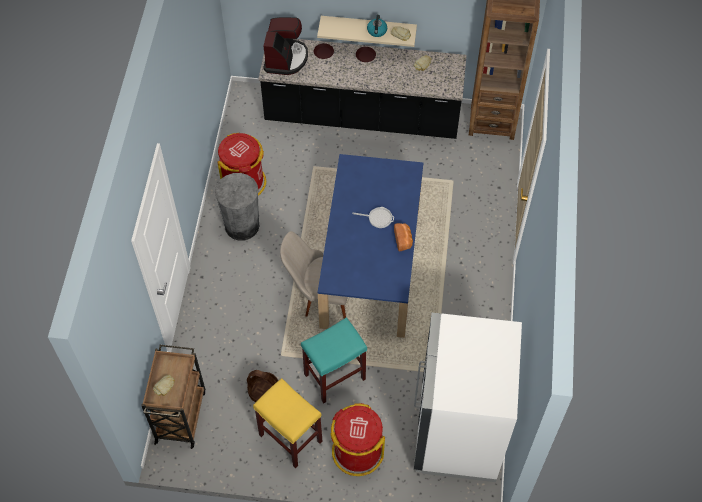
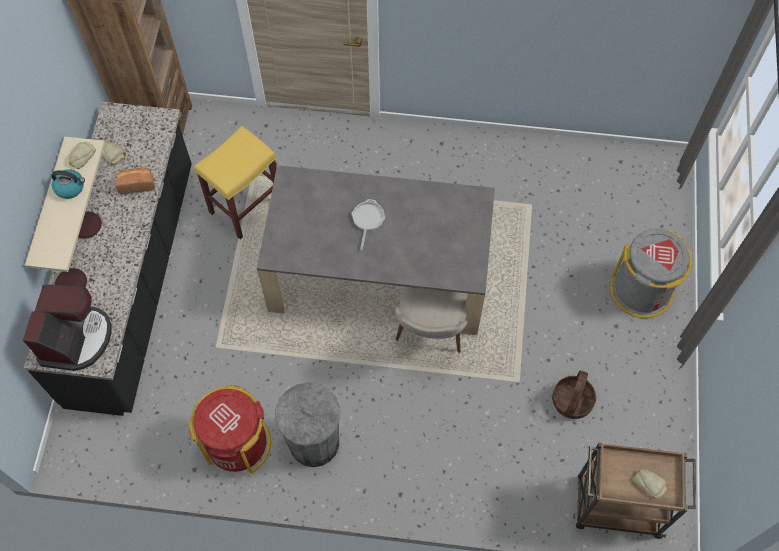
camera: 90 degrees left, 5 degrees up
(285, 58) = (76, 338): coffee machine -> coffee machine turned 90 degrees clockwise
(289, 438) = (633, 367): yellow stool -> yellow stool (246, 208)
(334, 377) = (545, 316): turquoise stool -> none
(357, 451) = (642, 290): red trash can -> grey trash can
(370, 264) = (379, 274): blue dining table -> grey dining table
(403, 240) = (402, 190): bread -> bread (137, 184)
(457, 433) = (606, 184): white fridge -> none

